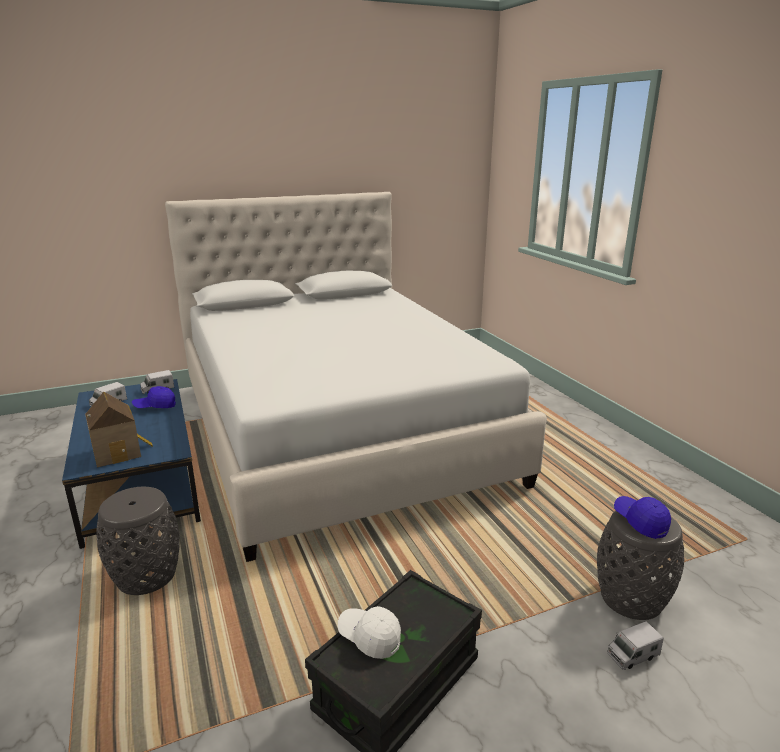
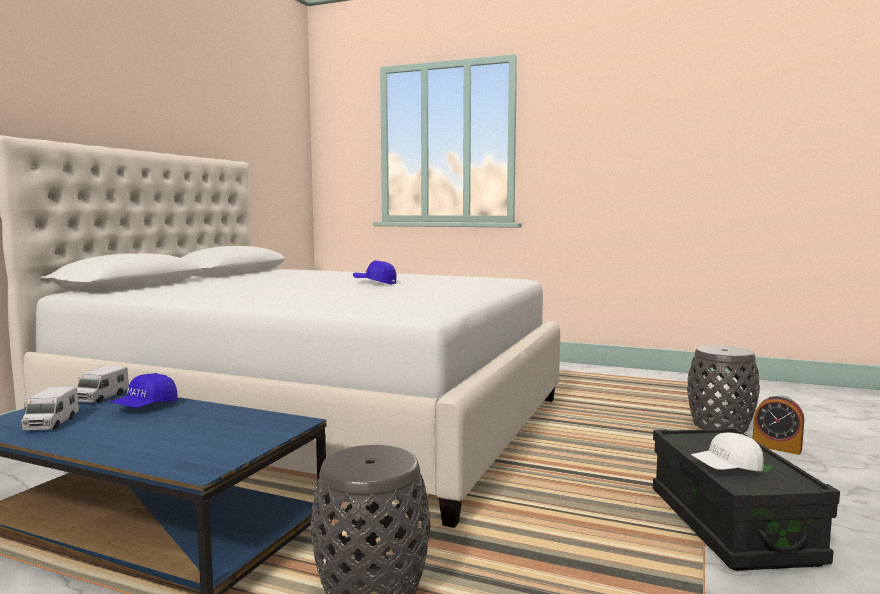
camera: 45 degrees left, 15 degrees down
(119, 452) = (216, 444): toy house -> none
(632, 655) = (776, 447): toy truck -> alarm clock
(640, 522) = (722, 350): blue cap -> blue cap (375, 283)

